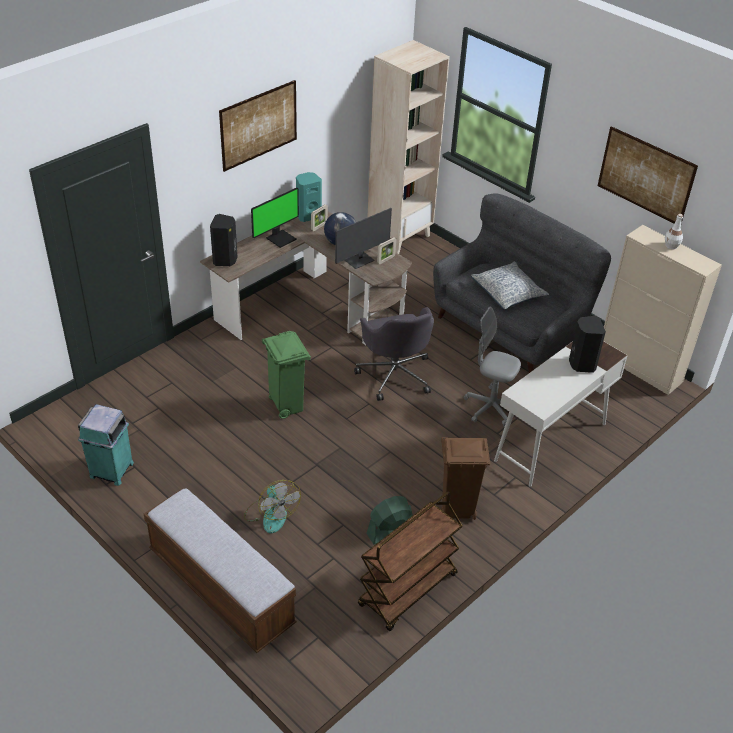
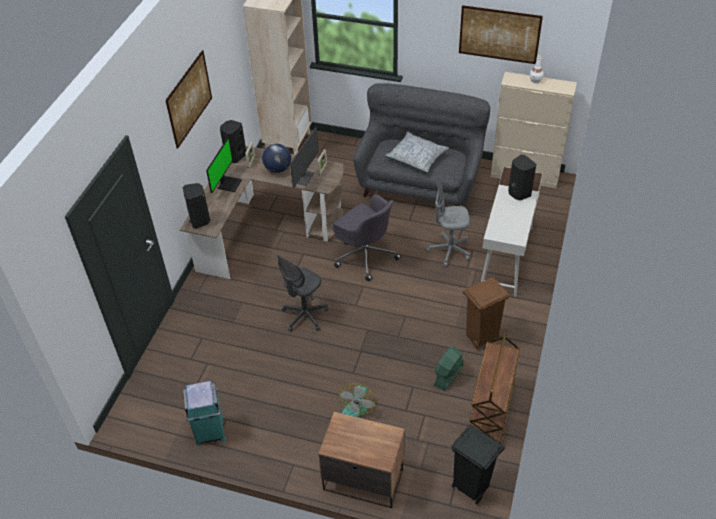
camera: 25 degrees left, 5 degrees up
(221, 588) = (363, 478): bench -> nightstand
(271, 514) = (356, 405): fan -> fan turned 75 degrees clockwise
(286, 406) = (304, 316): green trash can -> grey office chair
(308, 215) = (235, 156): turquoise speaker -> black speaker
(325, 654) = (470, 487): none -> black trash can

